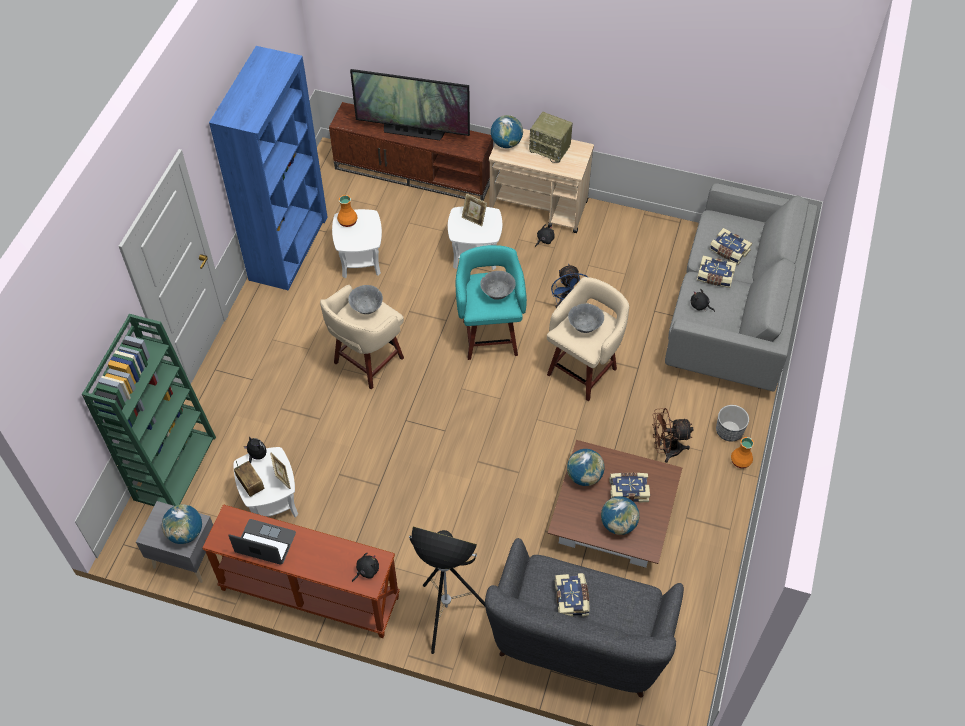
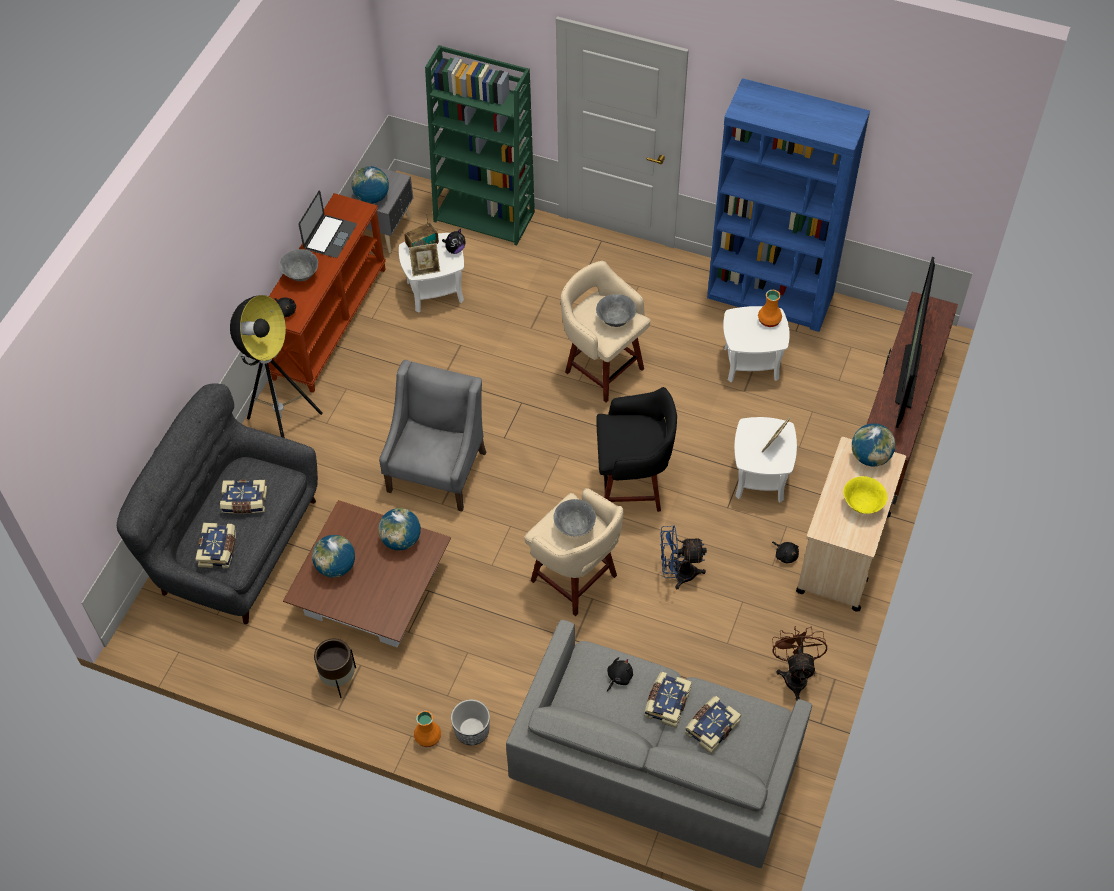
camera: 95 degrees right, 0 degrees up
(484, 479) = (437, 470): none -> grey armchair
(490, 336) = (633, 487): turquoise stool -> black stool
(497, 294) = (630, 443): grey bowl -> grey bowl (301, 275)
(550, 148) = (862, 505): radio -> yellow bowl
(628, 490) = (377, 582): book -> book (218, 550)
(666, 449) = (454, 656): brown fan -> brown fan (795, 675)
(702, 532) = (338, 679): none -> brown planter

